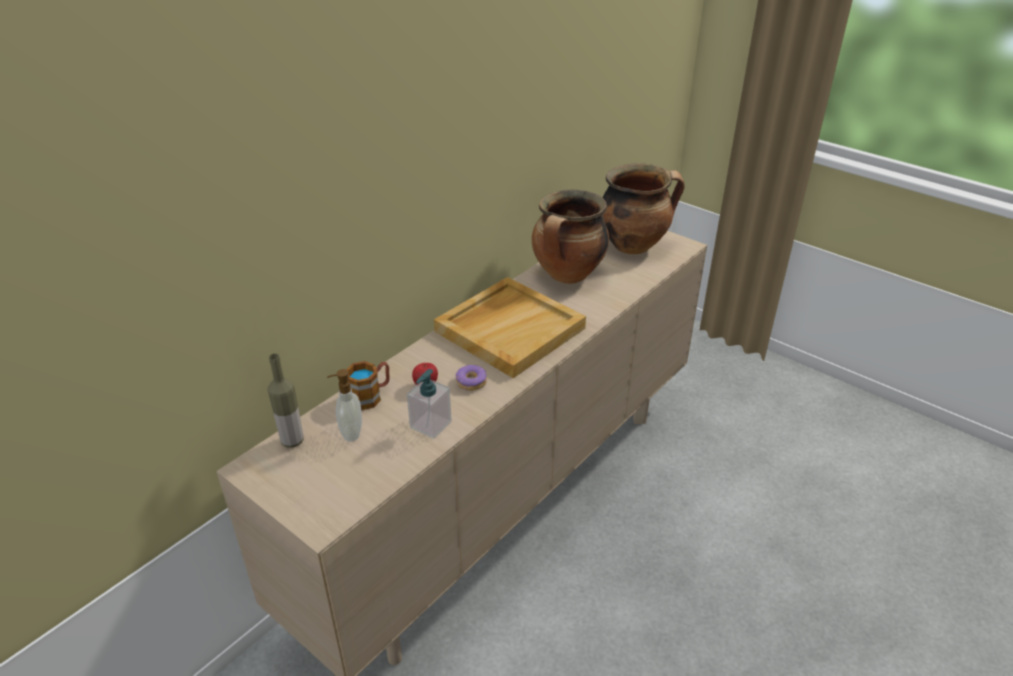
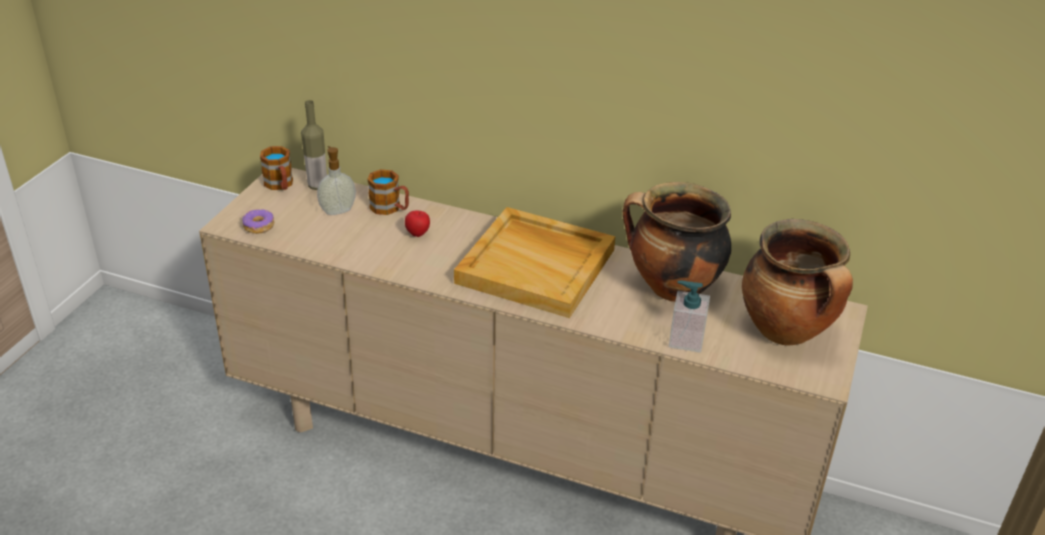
camera: 70 degrees right, 0 degrees up
(270, 470) = (280, 185): none -> mug
(430, 425) = (363, 249): soap dispenser -> soap dispenser (686, 340)
(471, 382) = (435, 259): donut -> donut (258, 226)

